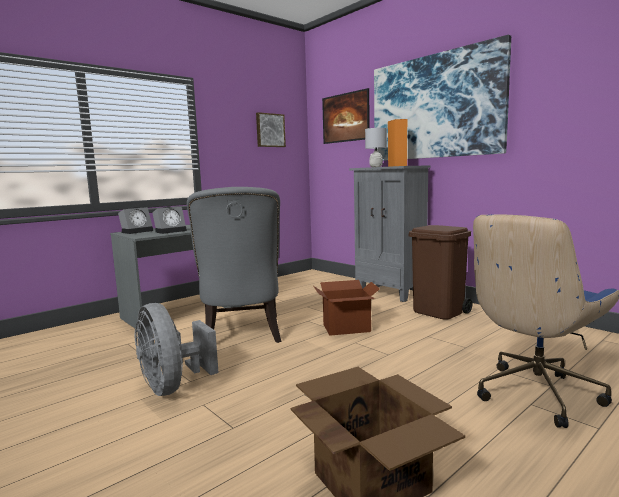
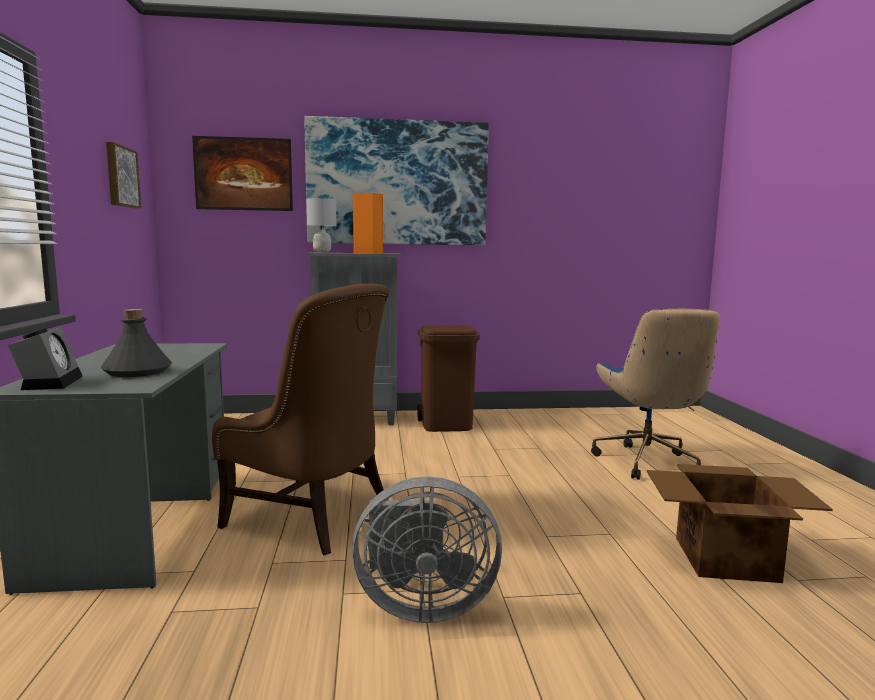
camera: 55 degrees left, 0 degrees up
(171, 231) = (137, 371): alarm clock -> grey bottle
(242, 332) = (312, 516): grey chair -> brown chair
(347, 328) = (415, 467): cardboard box -> none

